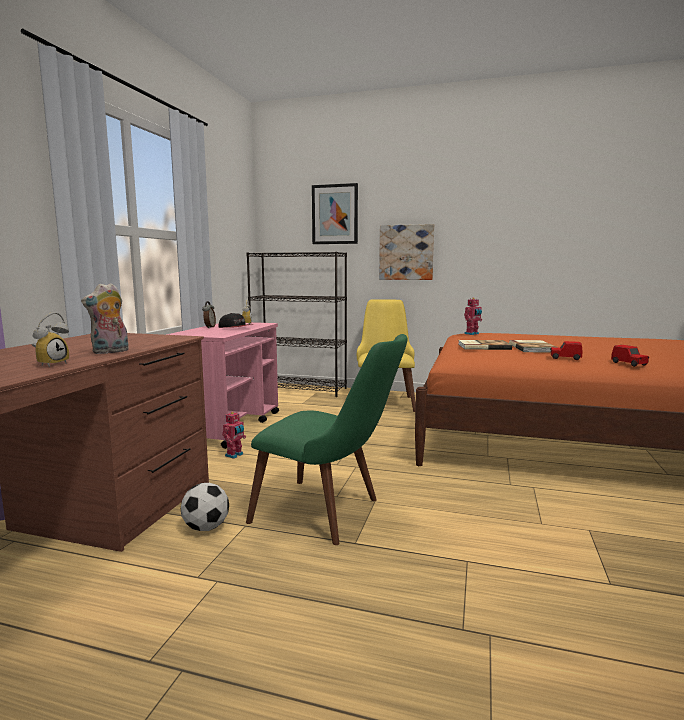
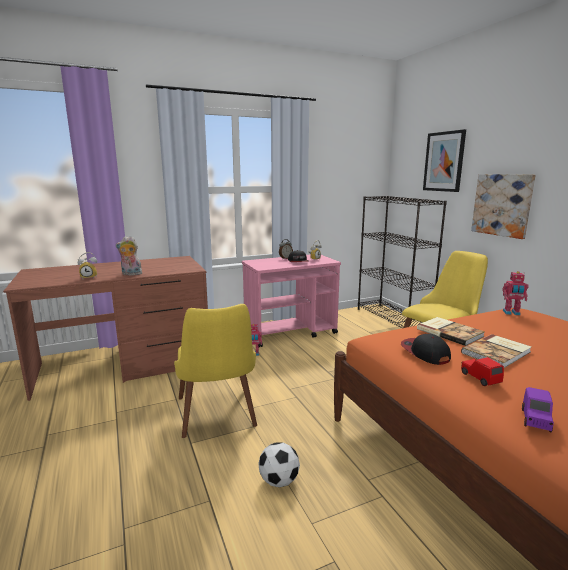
camera: 50 degrees right, 5 degrees up
(206, 527) = (163, 390): football -> football (279, 481)
(330, 513) = (218, 418): green chair -> yellow chair
(509, 357) = (424, 353): none -> cap
(629, 364) = (535, 420): red toy car -> purple toy car

